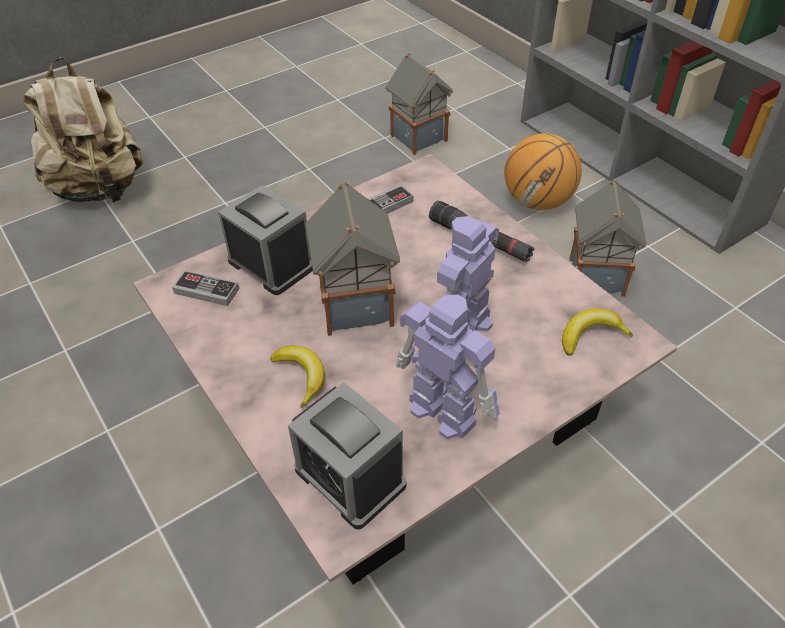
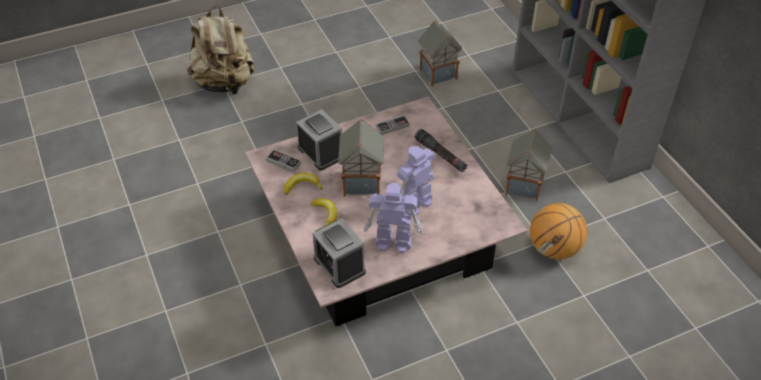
camera: 10 degrees right, 0 degrees up
(441, 410) = (392, 242): toy robot -> toy robot turned 45 degrees counterclockwise
(538, 202) = (504, 131): basketball -> basketball (554, 249)
(590, 335) = (483, 217): banana -> banana (302, 186)

